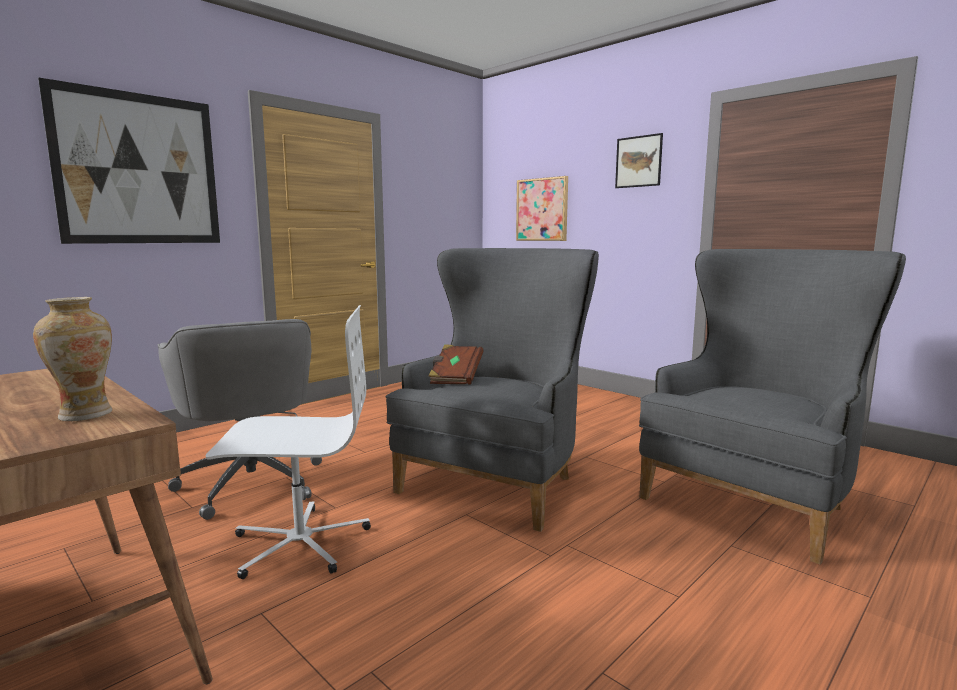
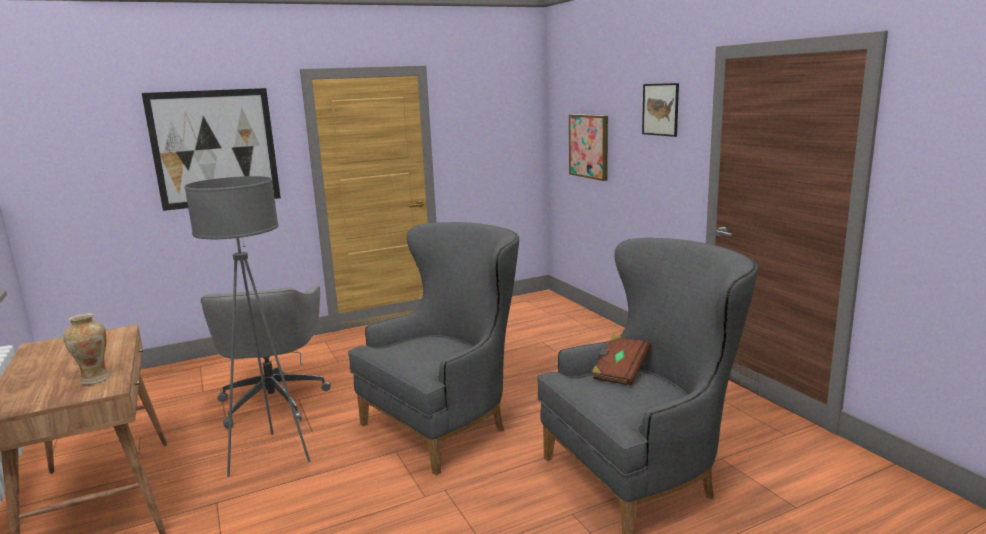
camera: 20 degrees right, 5 degrees up
(299, 542) = (270, 456): white office chair -> grey floor lamp
(455, 377) = (408, 338): brown book -> brown book (620, 371)

